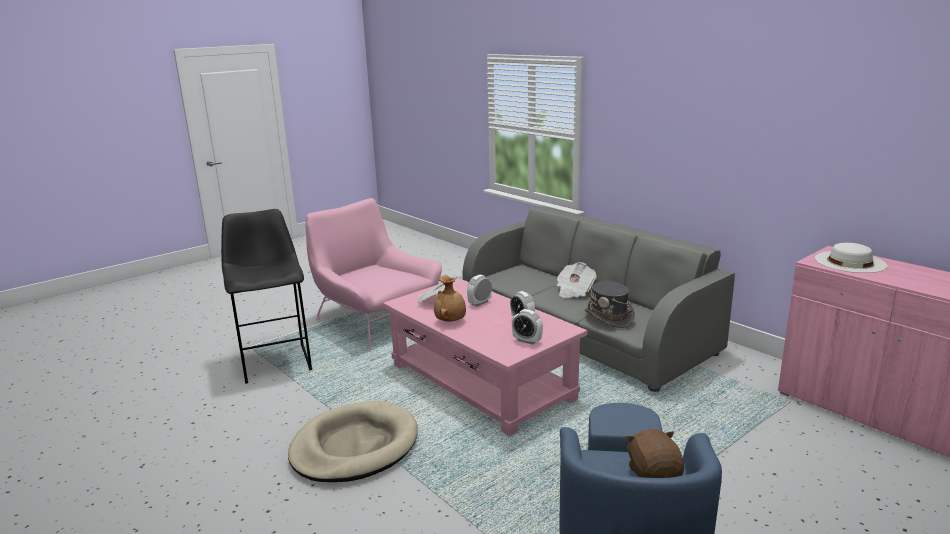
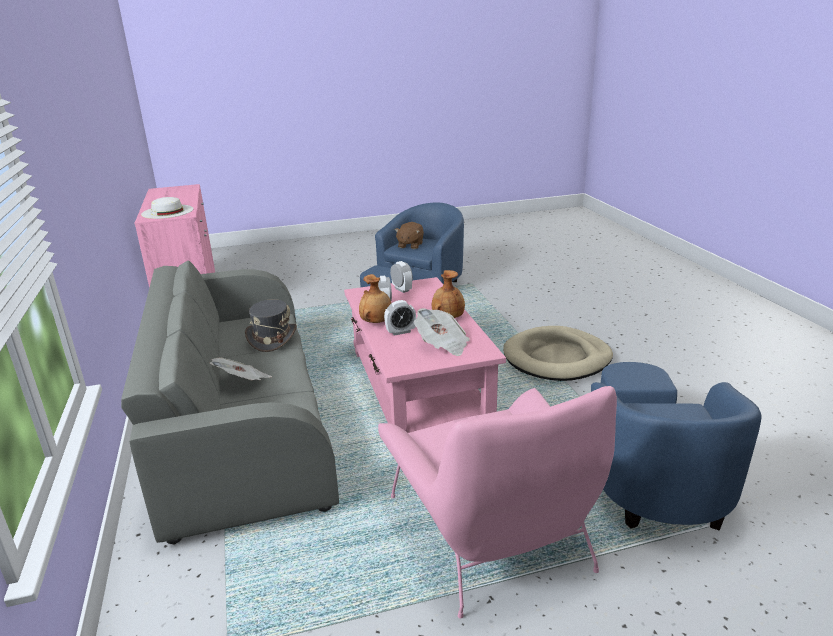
camera: 155 degrees left, 5 degrees up
(276, 362) = (652, 477): black stool -> blue armchair
(508, 306) = (377, 322): none -> brown vase

